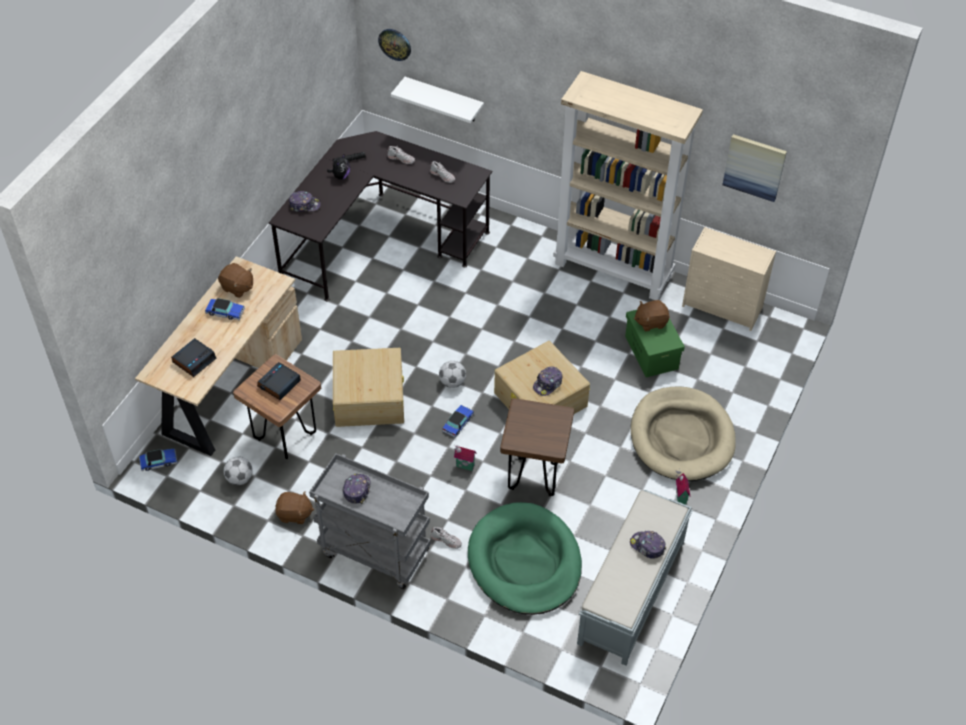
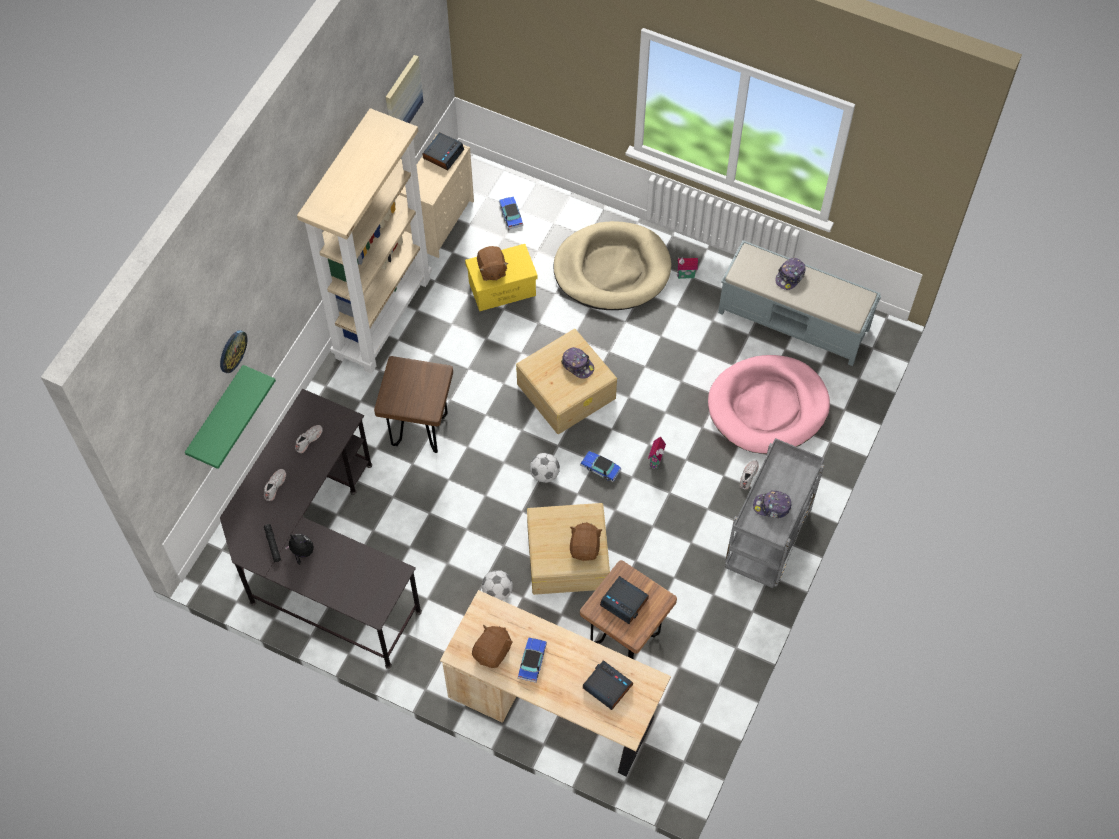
camera: 90 degrees left, 10 degrees up
(158, 462) = (665, 773): toy car -> toy car (511, 215)
(239, 478) = (683, 682): football -> football (497, 592)
(294, 514) = (726, 621): brown plush toy -> brown plush toy (585, 547)
(304, 205) = (351, 590): cap -> none
(395, 44) = (168, 439): wall clock -> wall clock (232, 351)
(444, 100) = (217, 416): white shelf -> green shelf
(525, 562) = (768, 407): green dog bed -> pink dog bed
(534, 477) = (666, 397): brown stool -> brown stool (420, 431)
(652, 353) = (502, 288): green storage box -> yellow storage box
(753, 256) = (443, 154): none -> alarm clock

